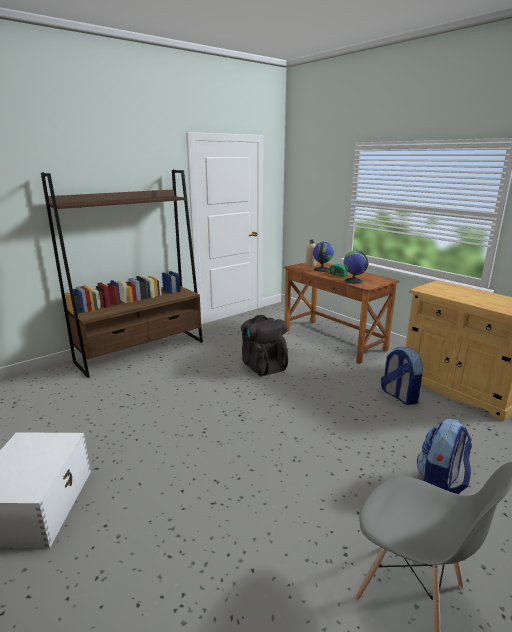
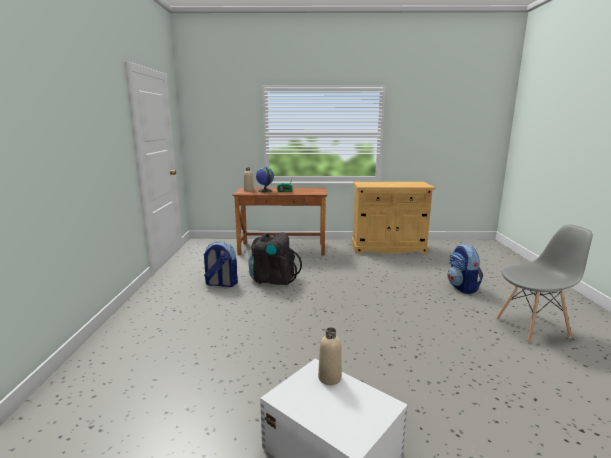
camera: 50 degrees left, 5 degrees down
(57, 450) = (329, 378): none -> beige bottle
(141, 351) = (142, 315): brown bookcase -> none
(353, 281) = (305, 192): globe -> none
(399, 396) = (374, 262): backpack -> backpack (221, 284)

